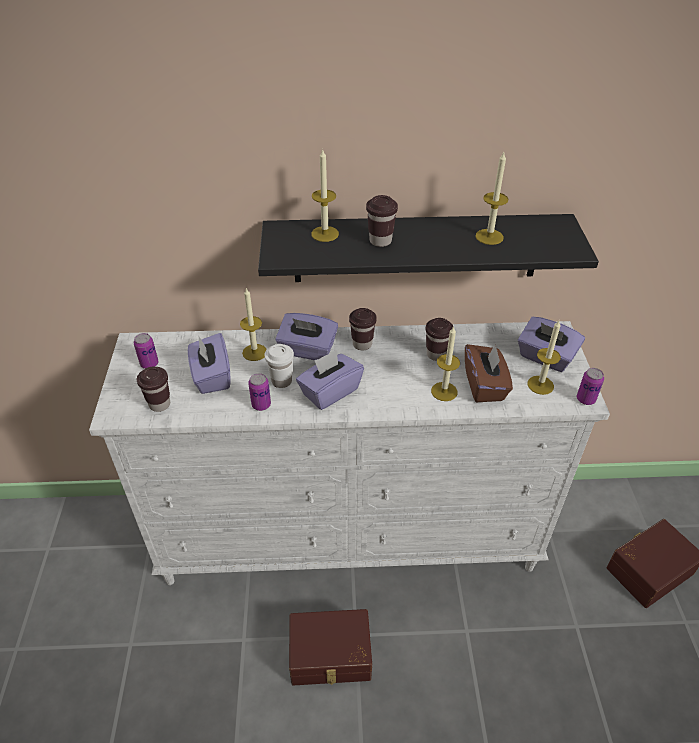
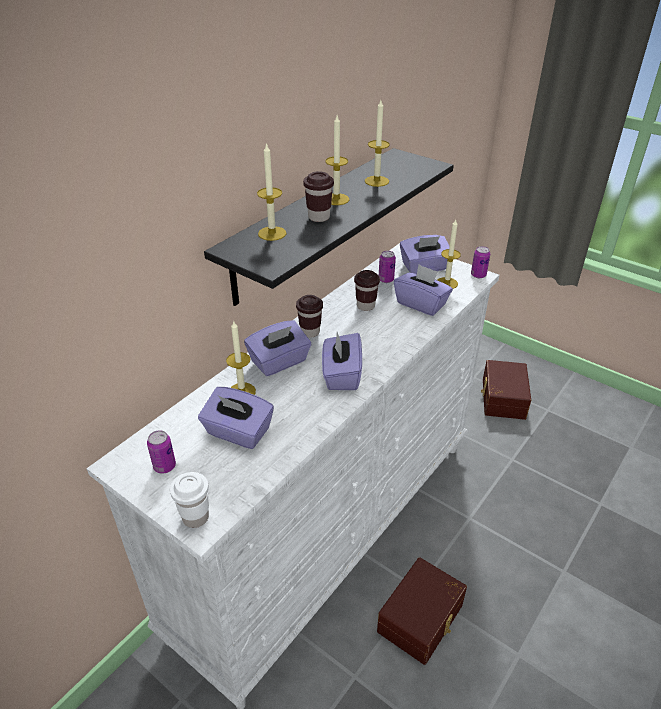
camera: 50 degrees left, 5 degrees down
(159, 404) = (230, 485): brown cup -> none
(261, 405) = (310, 420): can -> can (386, 279)
(281, 381) = (297, 394): white cup -> white cup (195, 517)
(444, 391) = (406, 323): candle -> candle (336, 199)
(484, 385) = (421, 304): brown tissue box -> purple tissue box

